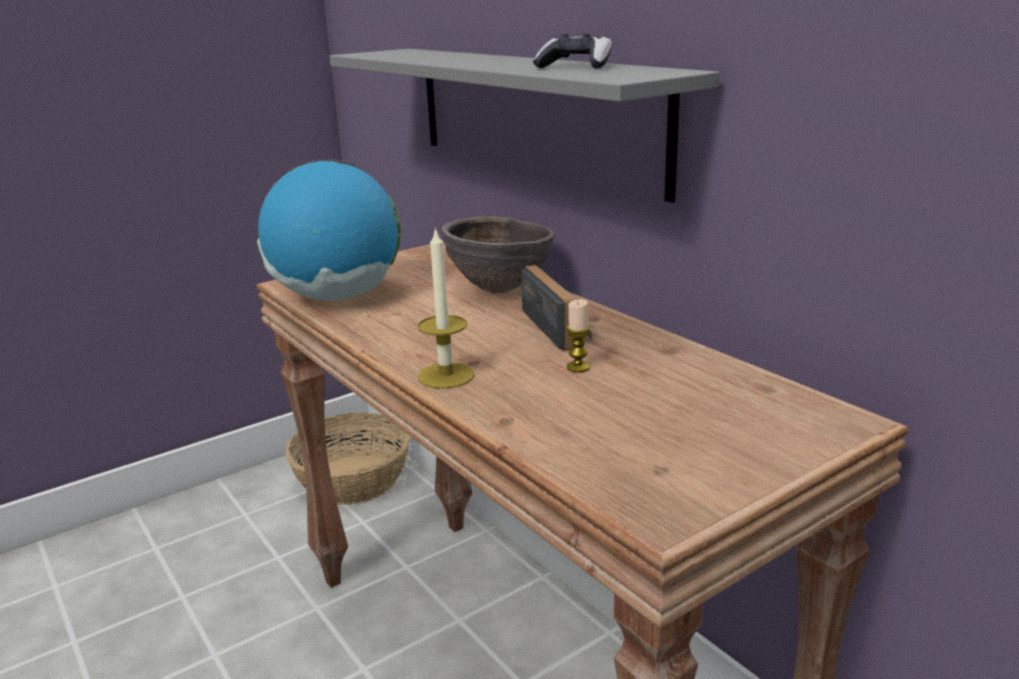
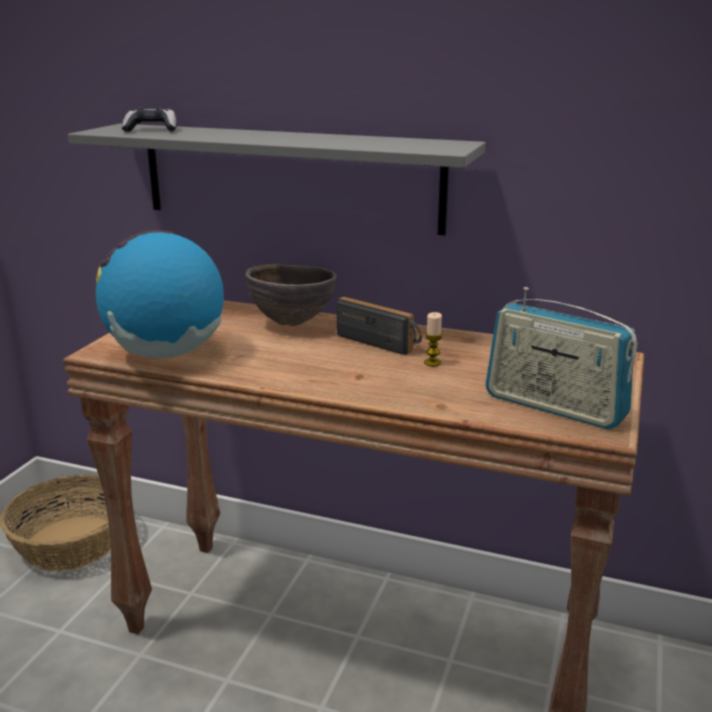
camera: 35 degrees left, 0 degrees up
(446, 376) = (355, 389): candle -> none
(576, 66) = (372, 140): game controller -> game controller (151, 130)
(642, 463) = (554, 406): none -> radio

